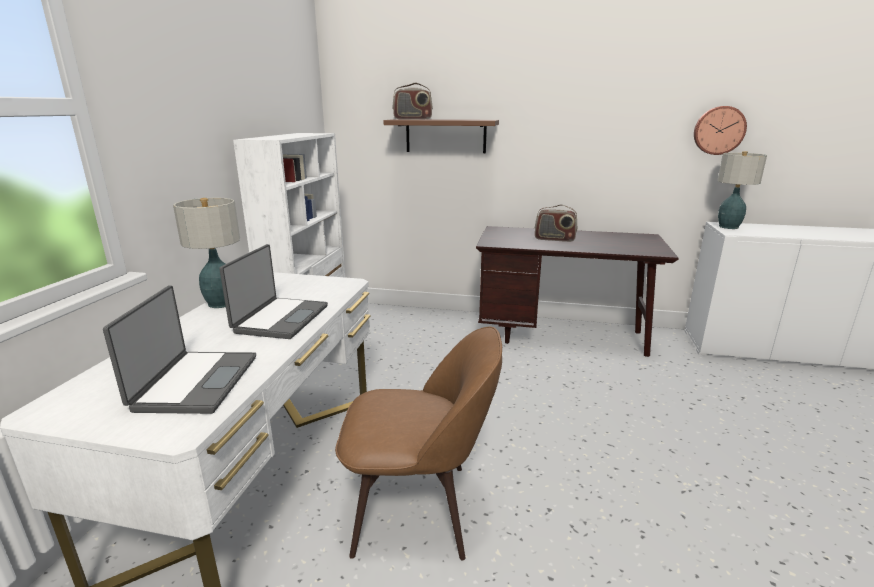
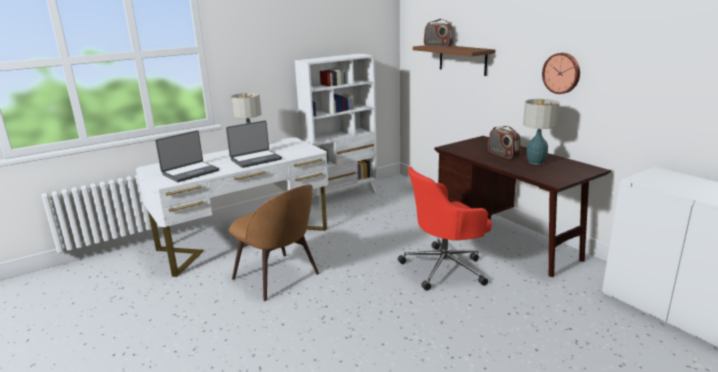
camera: 45 degrees right, 0 degrees up
(567, 388) = (445, 268): none -> red office chair
(718, 130) = (670, 74): wall clock -> wall clock (562, 73)
(728, 227) = (656, 174): table lamp -> table lamp (536, 162)

